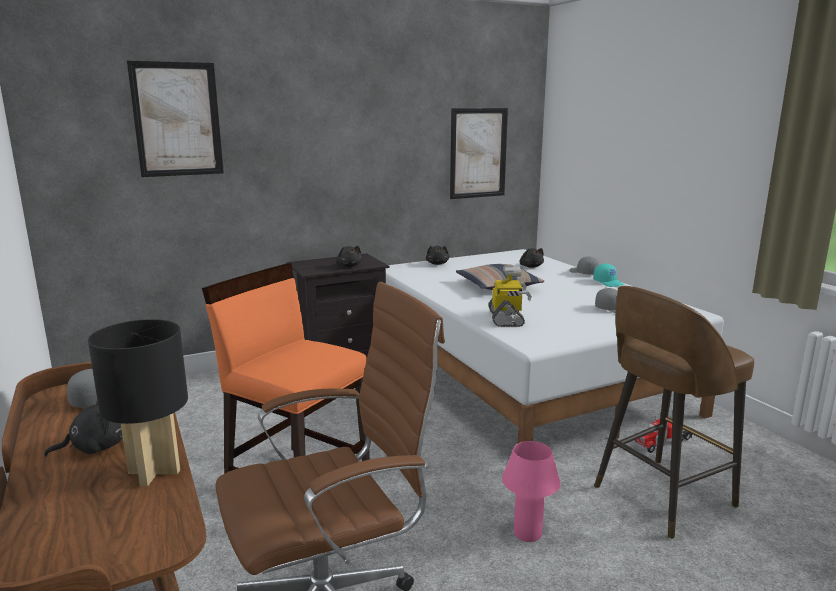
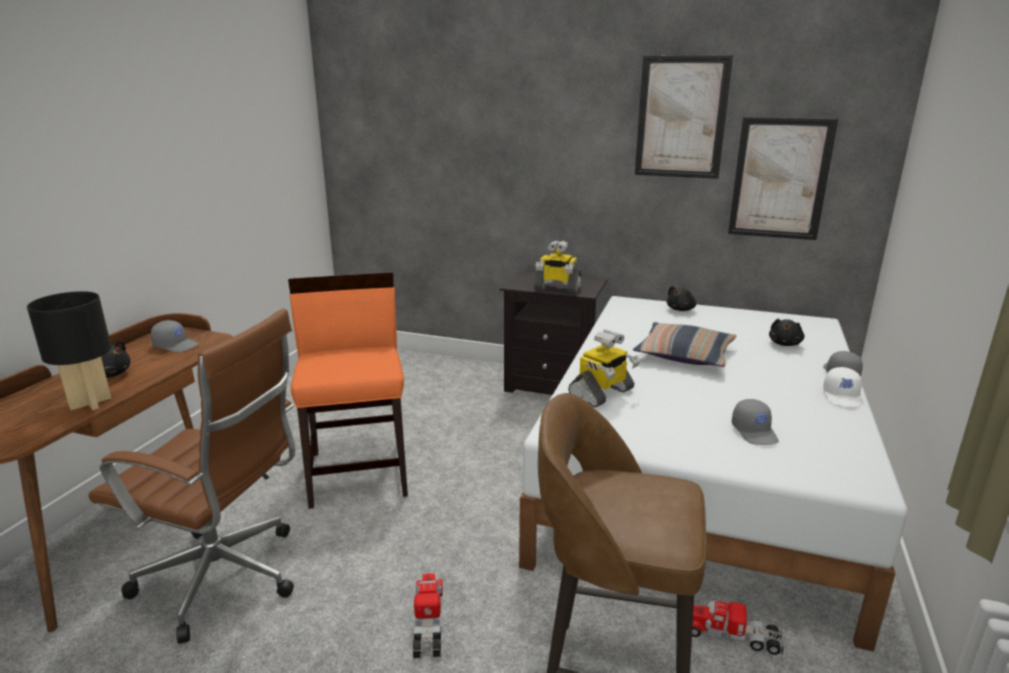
camera: 45 degrees right, 5 degrees up
(177, 119) = (434, 120): picture -> picture (681, 117)
(348, 266) = (557, 289): black plush toy -> toy robot
(527, 534) = (428, 621): pink table lamp -> toy truck
(608, 282) = (842, 397): turquoise cap -> white cap

